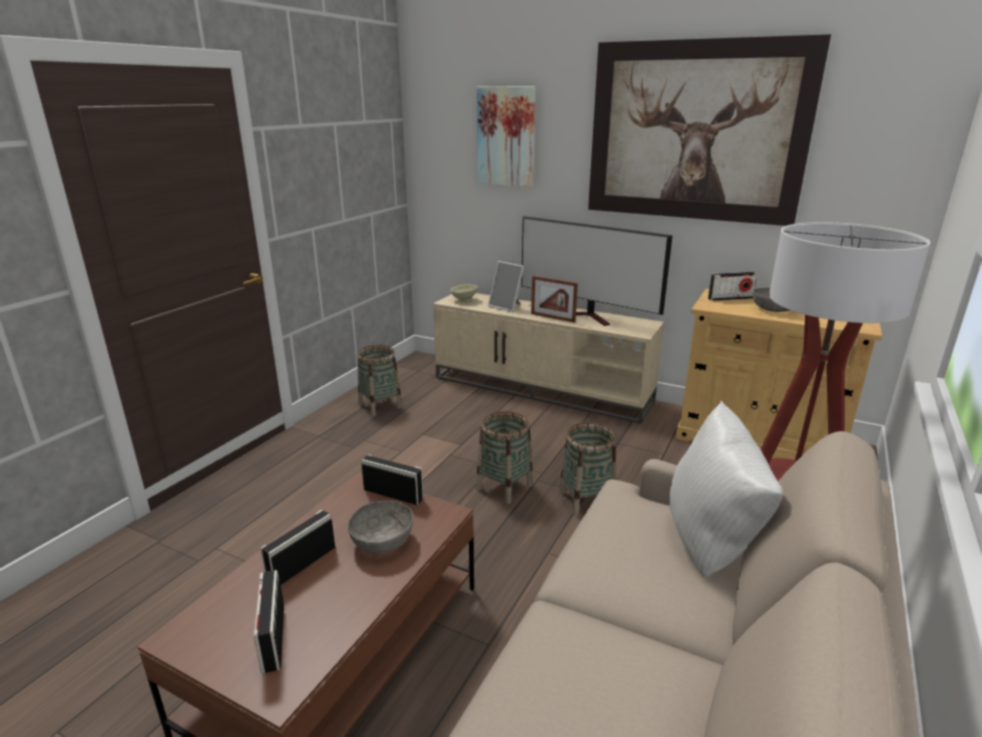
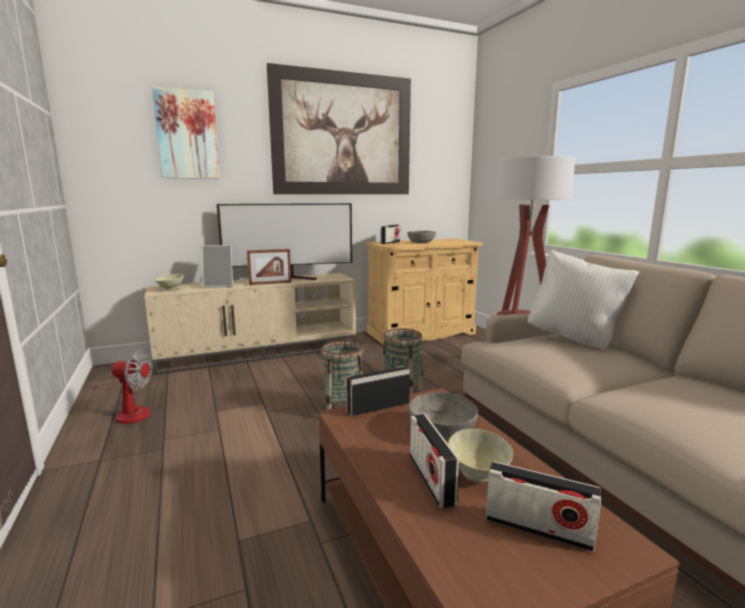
camera: 50 degrees left, 10 degrees down
(327, 583) = (477, 474): none -> beige bowl
(380, 406) = (131, 411): basket -> fan

